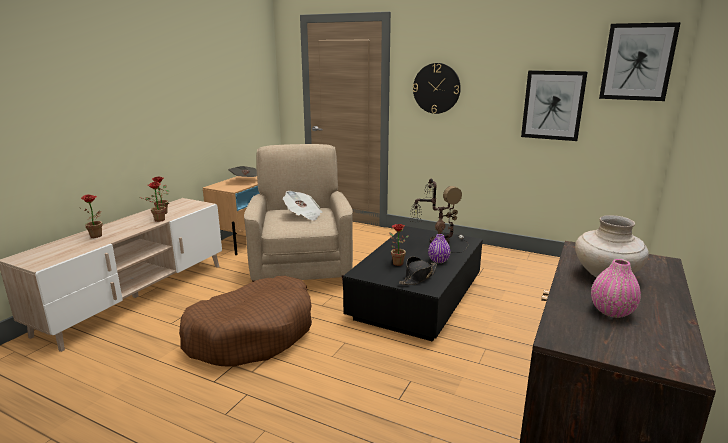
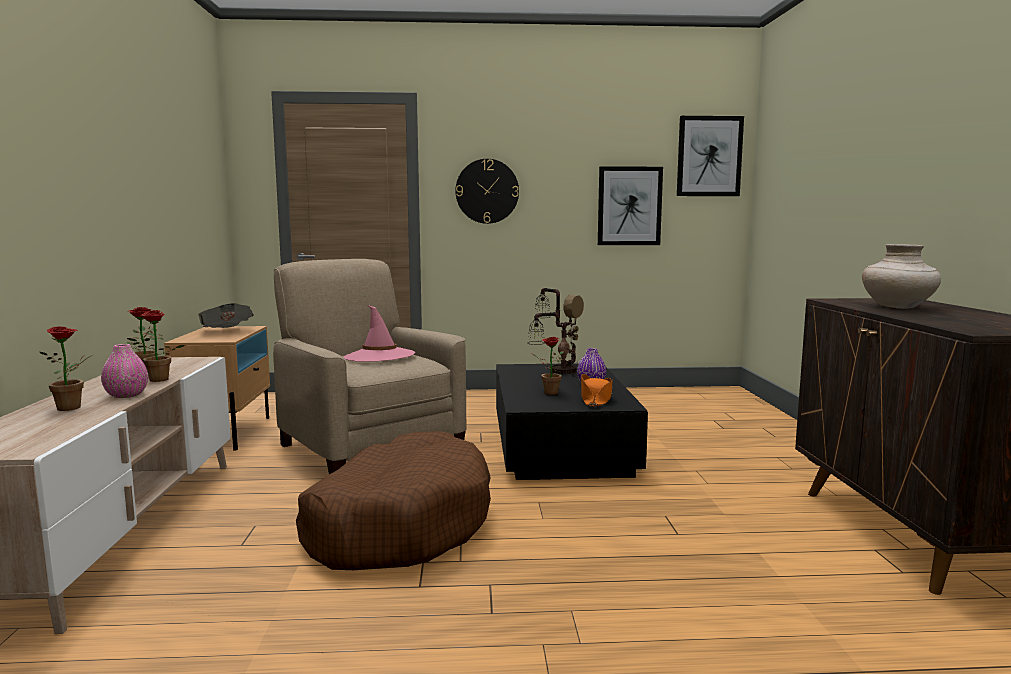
camera: 30 degrees left, 10 degrees down
(303, 215) = (379, 356): newspaper -> pink hat
(418, 277) = (596, 399): black hat -> orange hat
(611, 311) = (961, 318): pink vase -> pink vase (126, 395)

